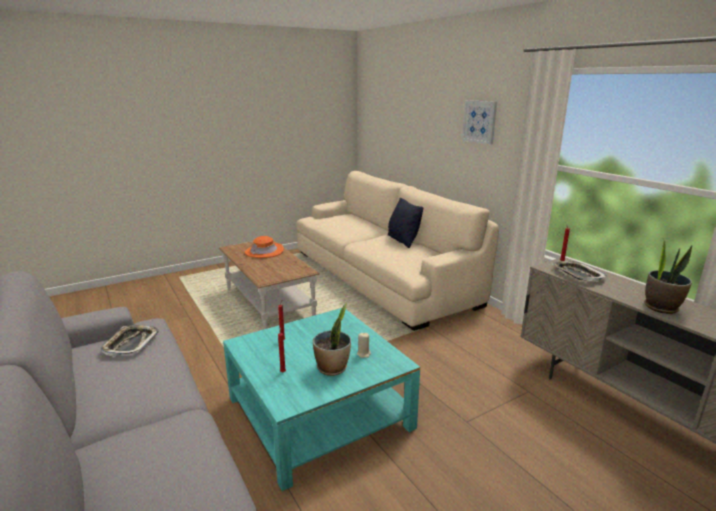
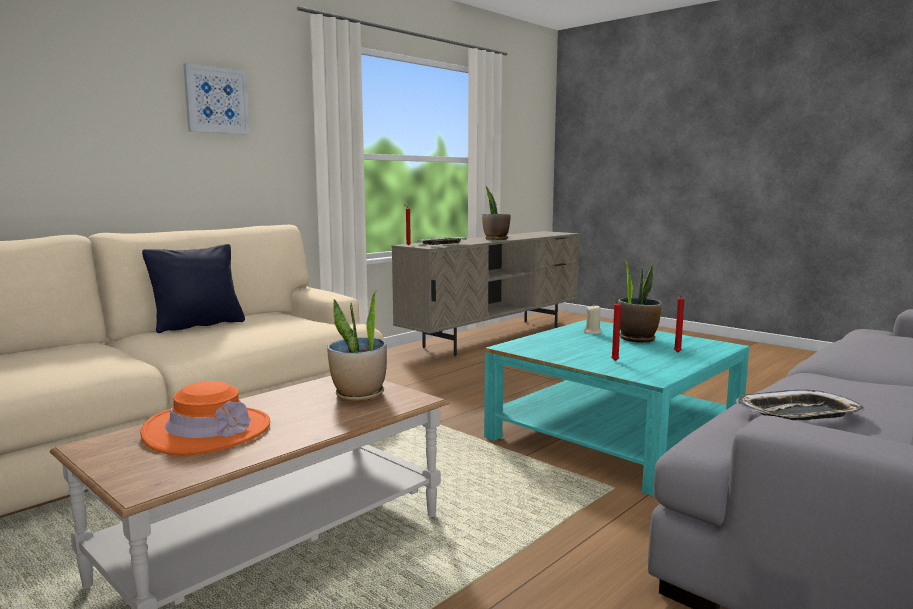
camera: 105 degrees left, 10 degrees down
(278, 271) = (359, 395): none -> potted plant

